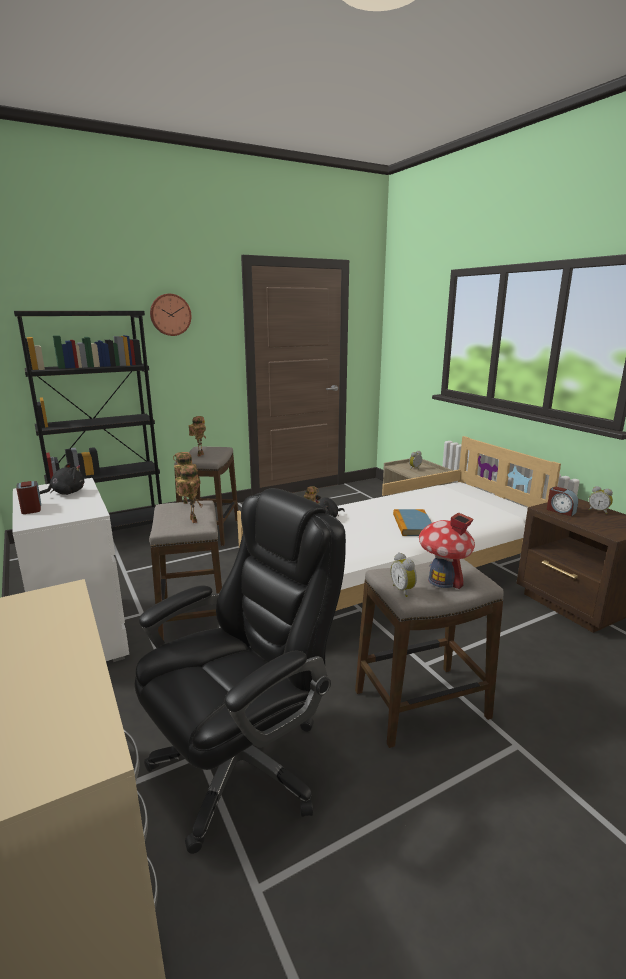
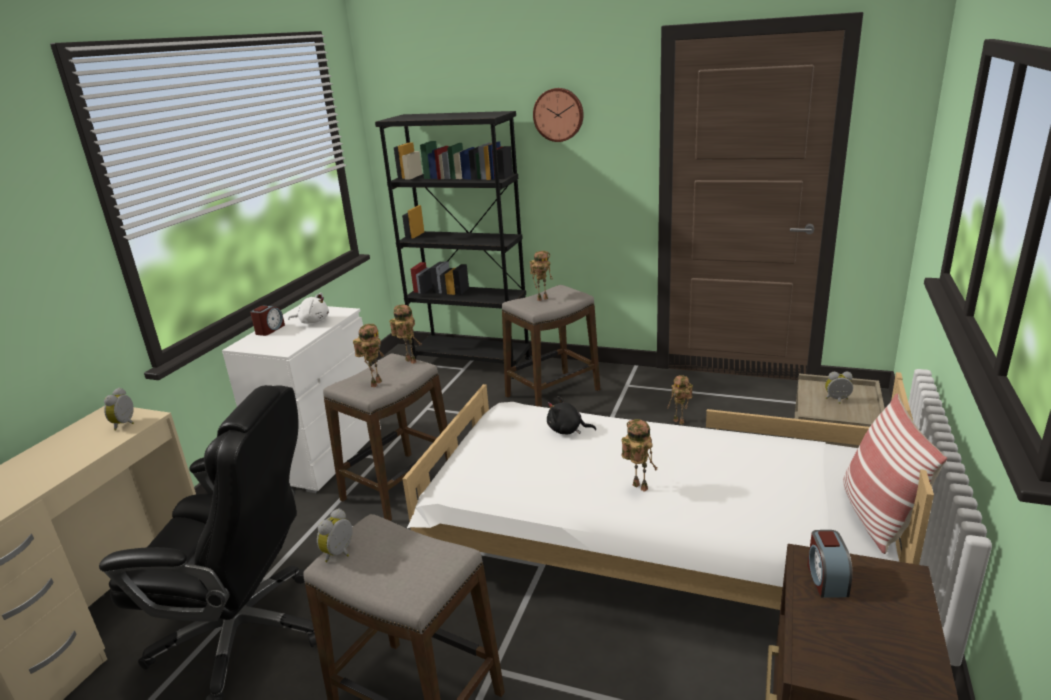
camera: 50 degrees right, 5 degrees up
(66, 493) = (313, 321): black plush toy -> white plush toy
(413, 525) = (637, 487): book -> toy robot
(442, 580) = (392, 568): toy house -> none
(505, 499) = (876, 515): none -> pillow
(598, 511) = (902, 619): alarm clock -> alarm clock (126, 424)

